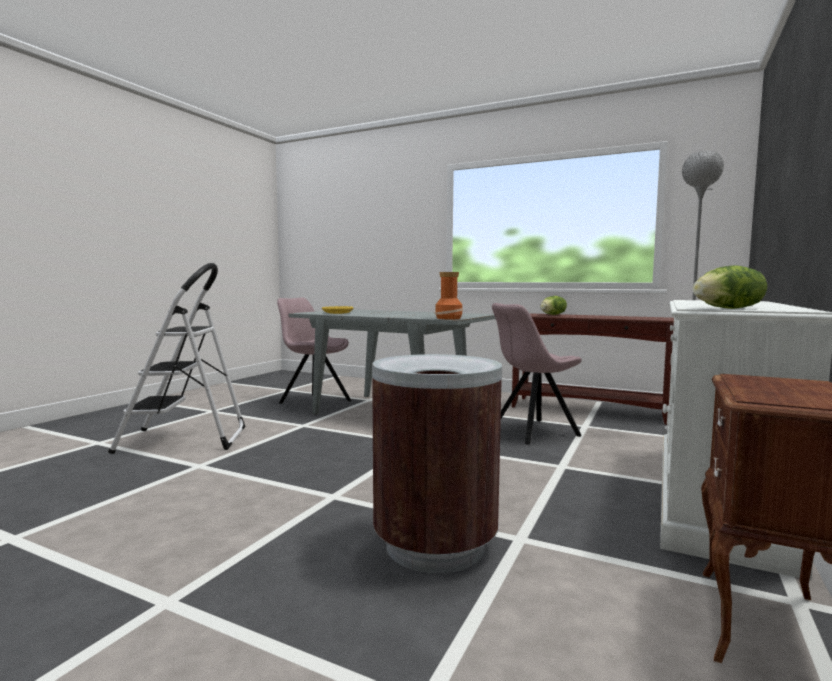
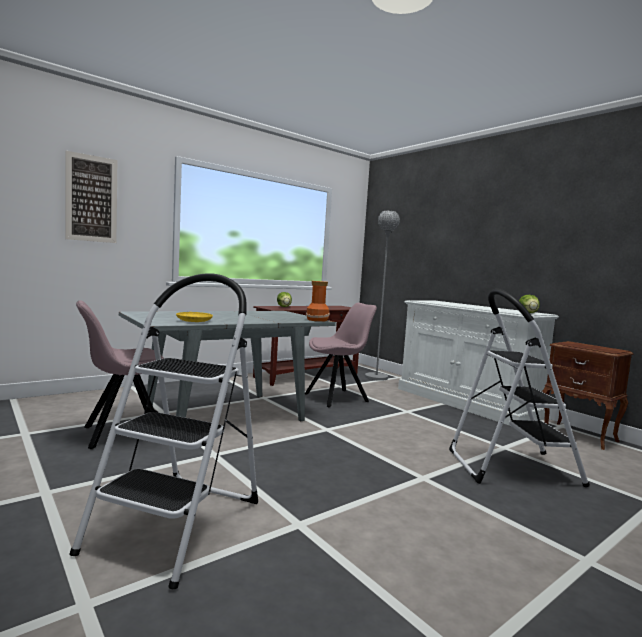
camera: 65 degrees left, 0 degrees up
(383, 221) = (91, 198): none -> picture
(435, 545) = (509, 467): brown trash can -> step ladder
(533, 432) = (337, 398): pink chair -> pink chair turned 120 degrees counterclockwise

